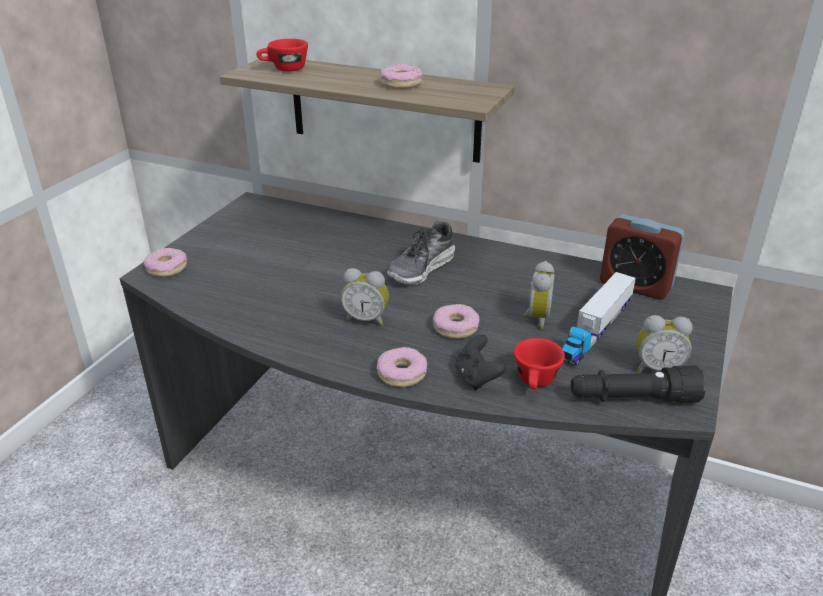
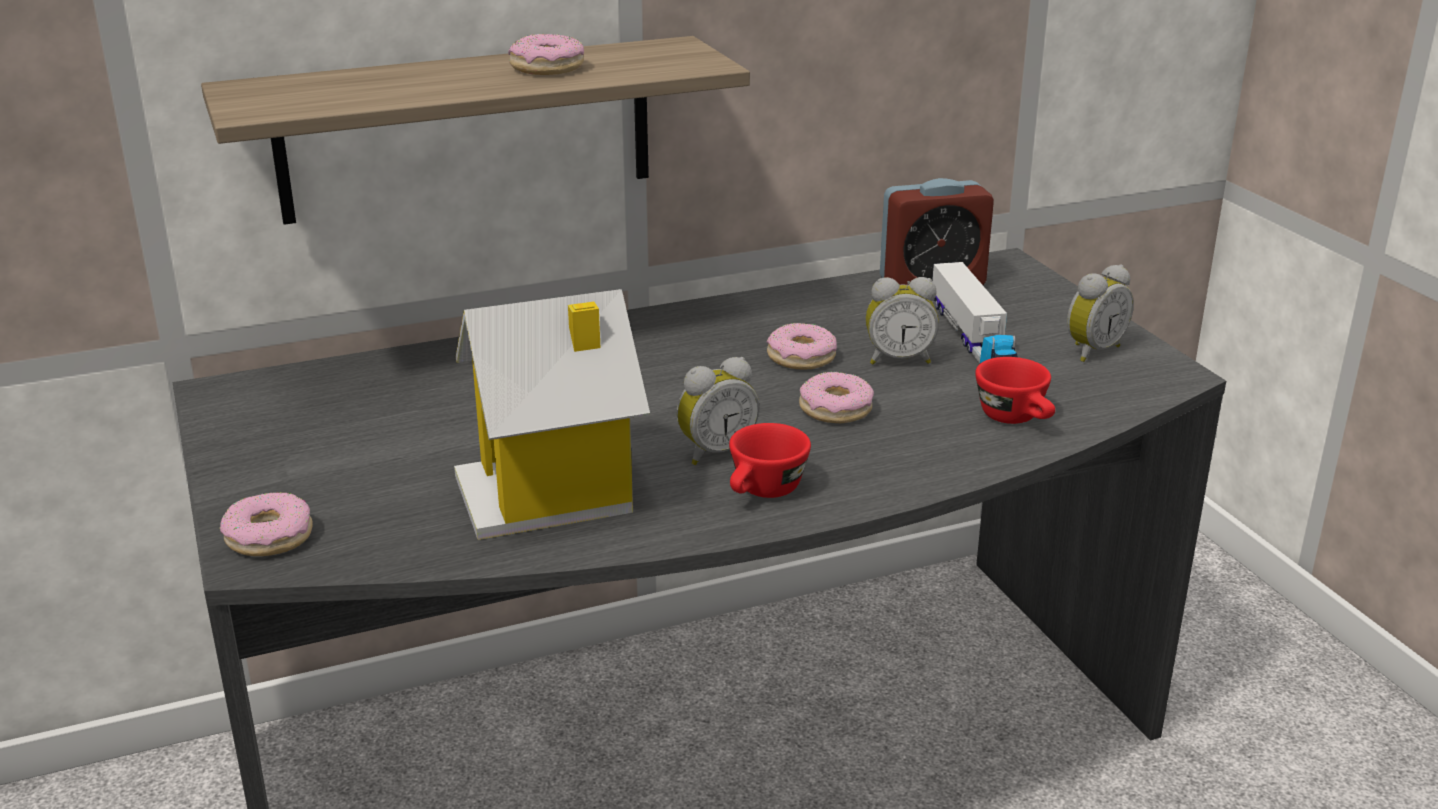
camera: 45 degrees left, 5 degrees down
(275, 302) = (552, 493): none -> toy house
(284, 69) = (306, 92): red cup -> red cup (763, 492)
(401, 373) = (872, 483): donut -> donut (801, 357)
(422, 268) = (667, 366): shoe -> none
(477, 378) = (956, 445): black game controller -> none
(535, 318) = (898, 359): alarm clock -> alarm clock turned 120 degrees clockwise
(632, 399) = (1121, 388): black flashlight -> none

